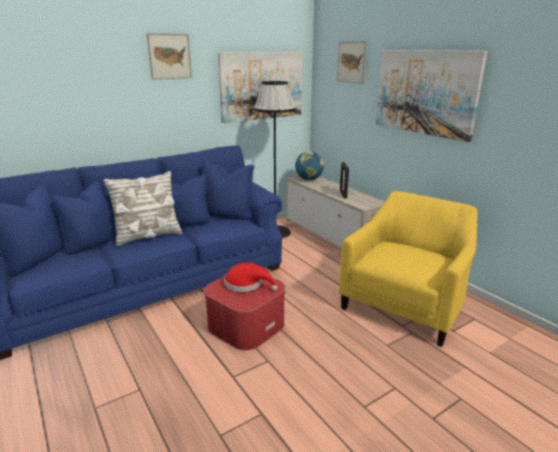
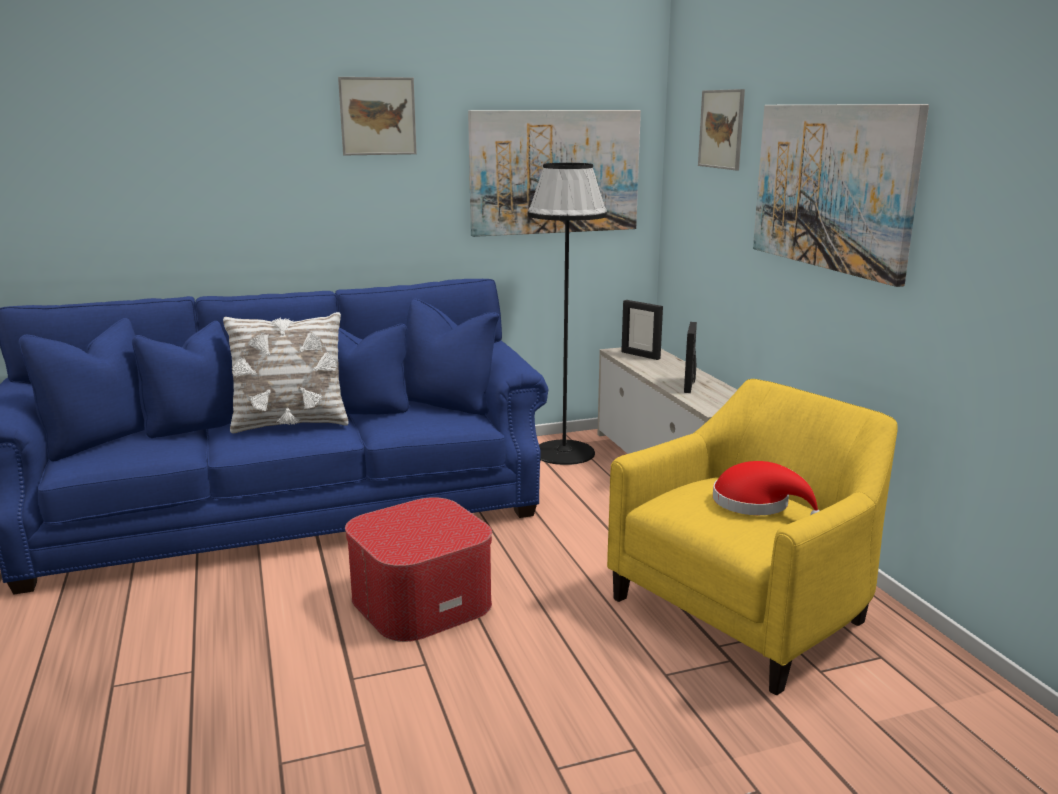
camera: 15 degrees right, 5 degrees down
(246, 284) = (425, 522): red hat -> red hat (757, 504)
(309, 179) = (641, 355): globe -> picture frame

